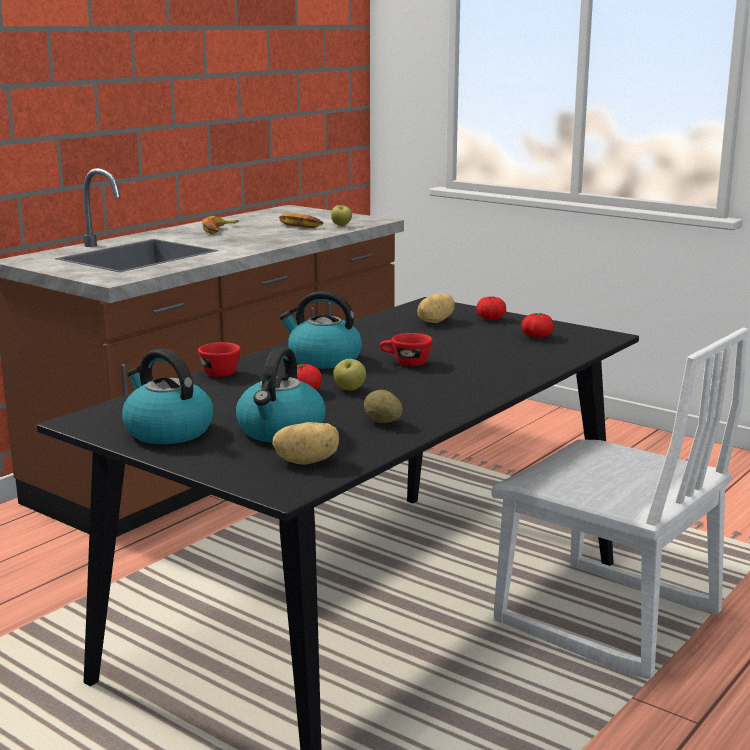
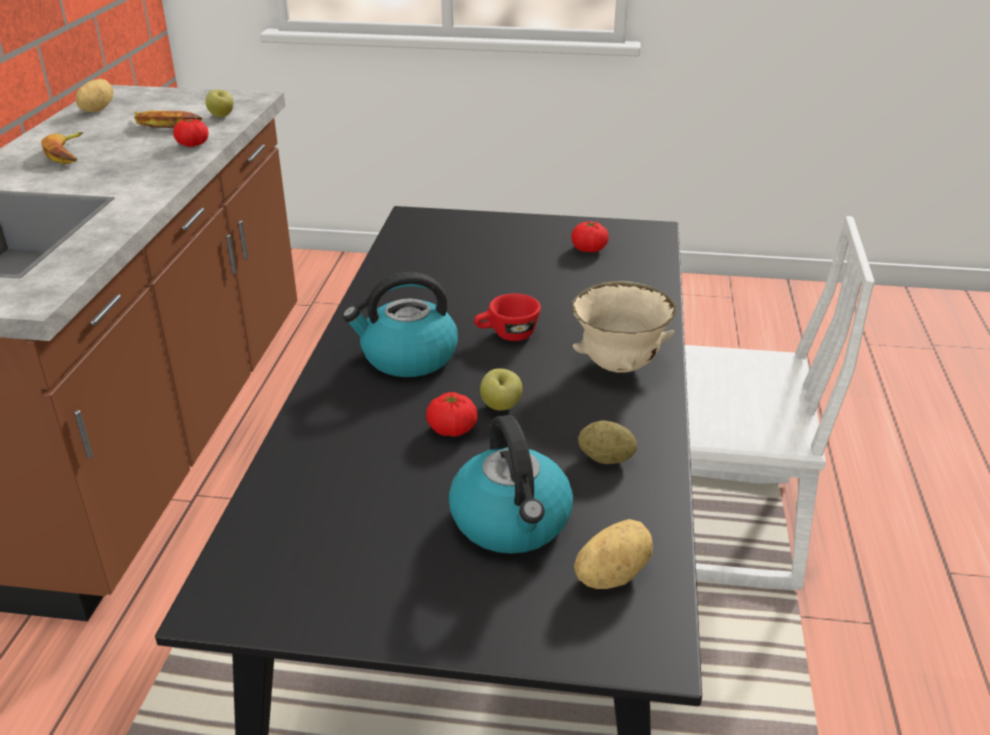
camera: 30 degrees left, 15 degrees up
(167, 431) = (368, 579): kettle -> none
(217, 372) = (300, 423): red cup -> none
(434, 321) = (455, 249): potato -> potato (96, 110)
(462, 389) = (619, 366): none -> beige bowl
(490, 318) = (508, 229): tomato -> tomato (193, 144)

